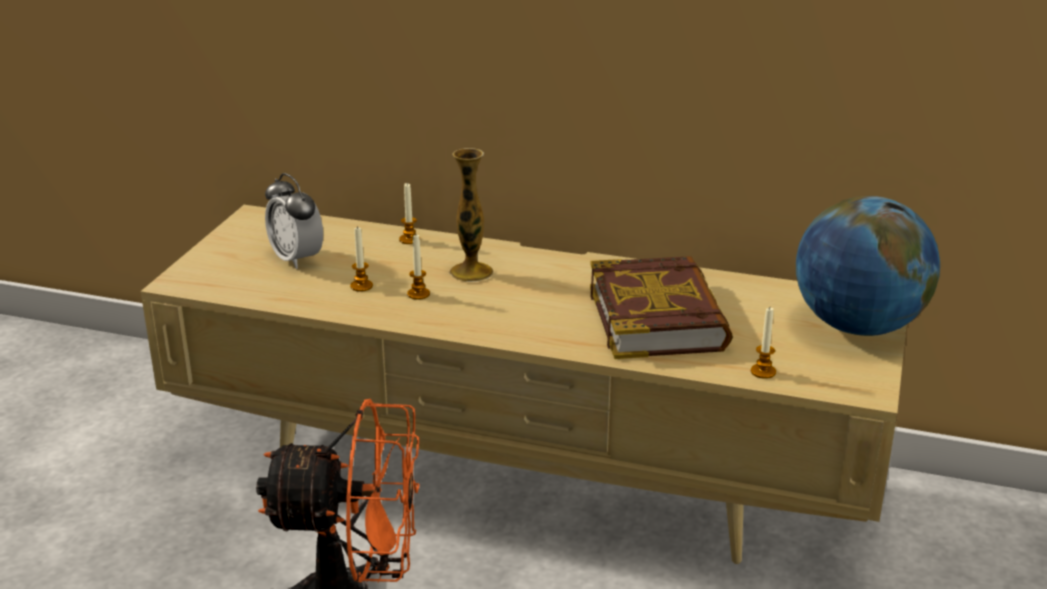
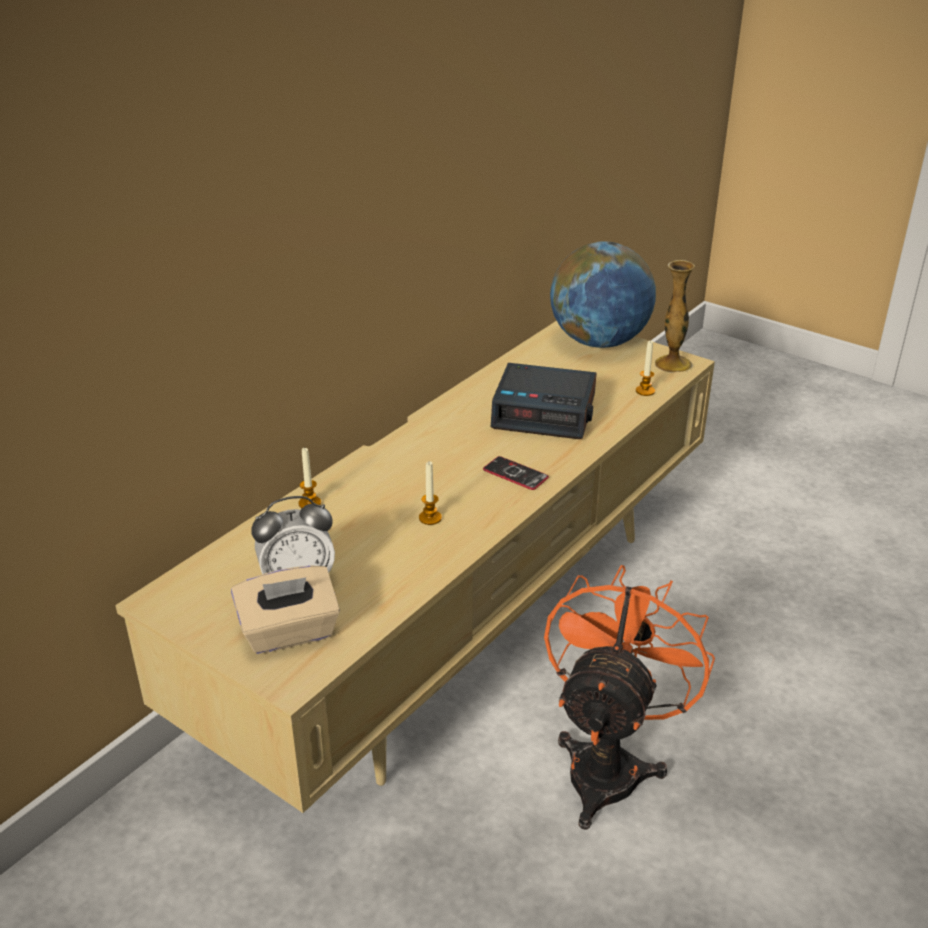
camera: 70 degrees left, 5 degrees up
(233, 269) = (289, 633): none -> beige tissue box
(361, 286) = (391, 549): candle -> none
(471, 272) = (406, 481): vase -> vase (673, 364)
(520, 322) = (515, 474): none -> phone
(658, 318) = (545, 412): book -> alarm clock

